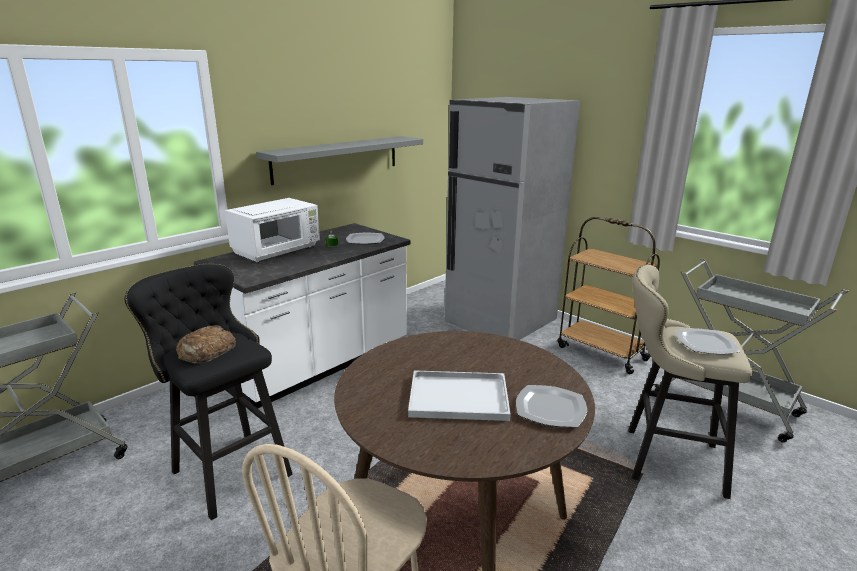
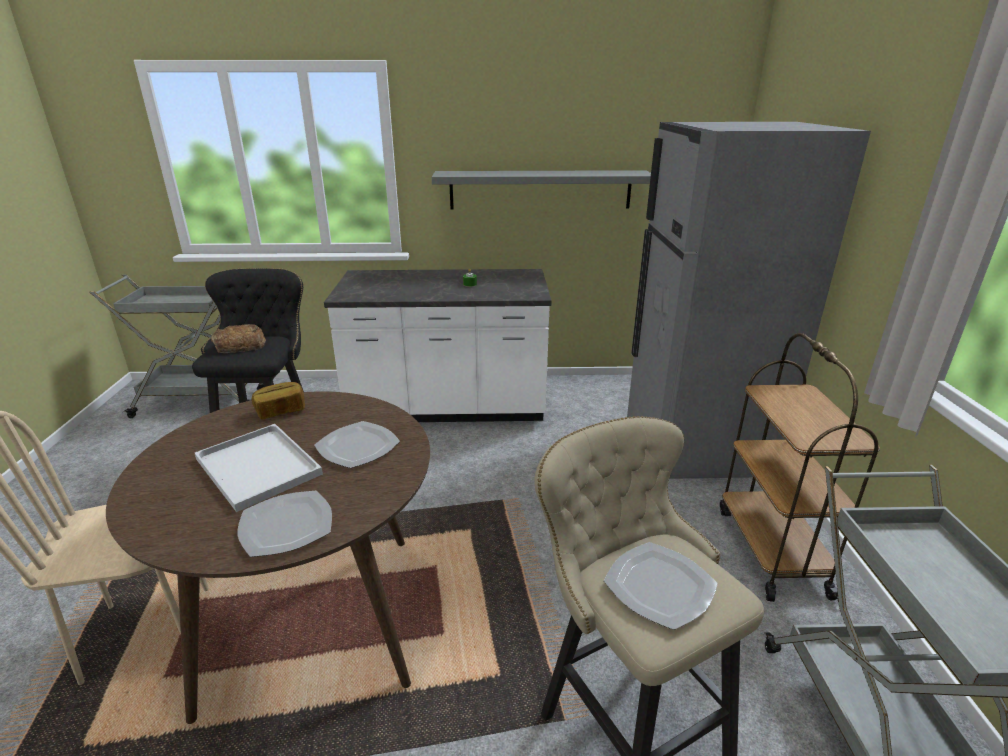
camera: 45 degrees right, 5 degrees up
(278, 250) = (417, 278): white microwave -> none
(365, 240) = (507, 288): plate -> plate (357, 446)
(385, 366) = (281, 411): none -> bread

